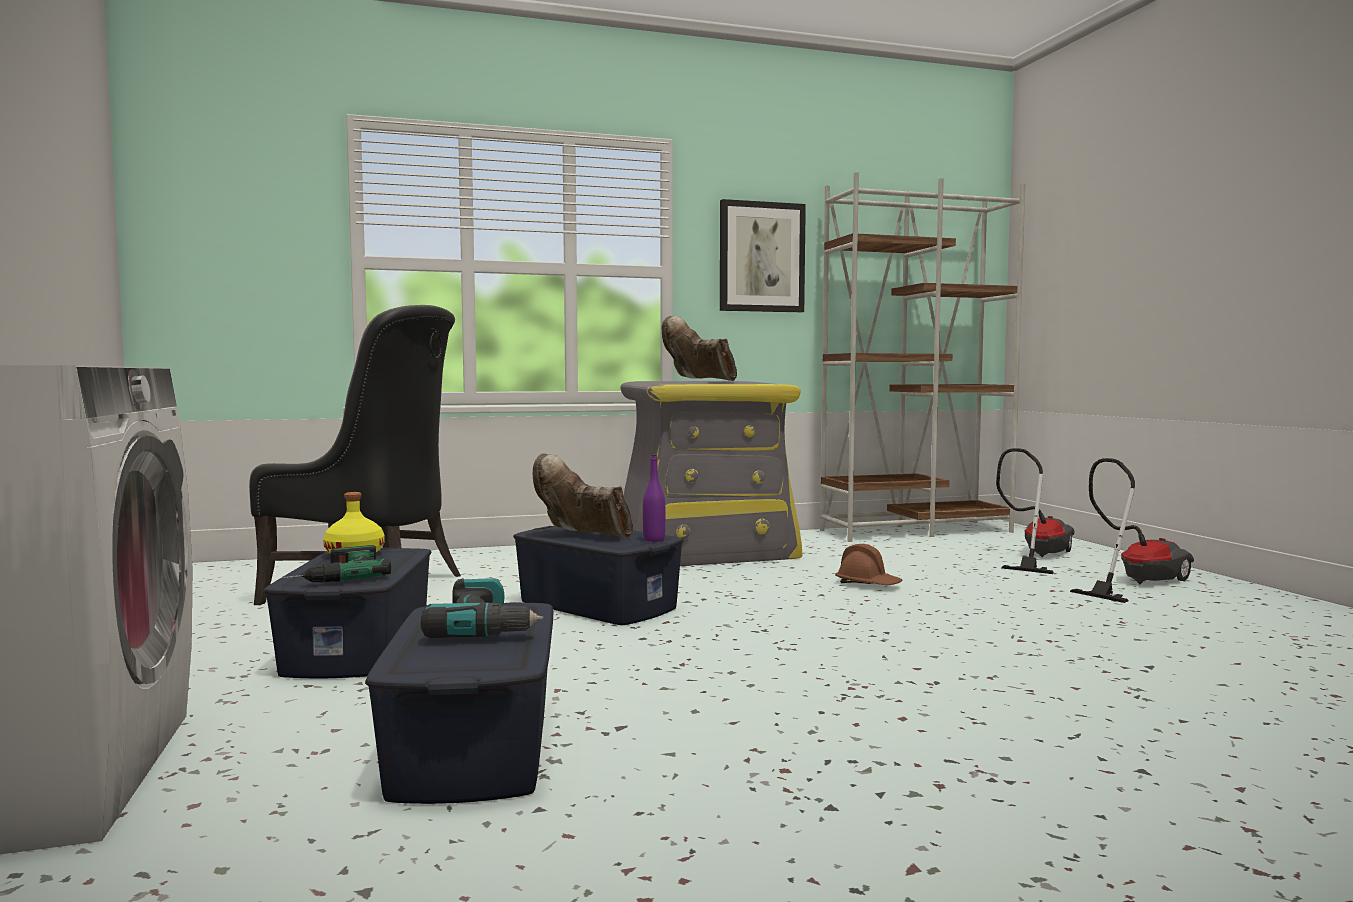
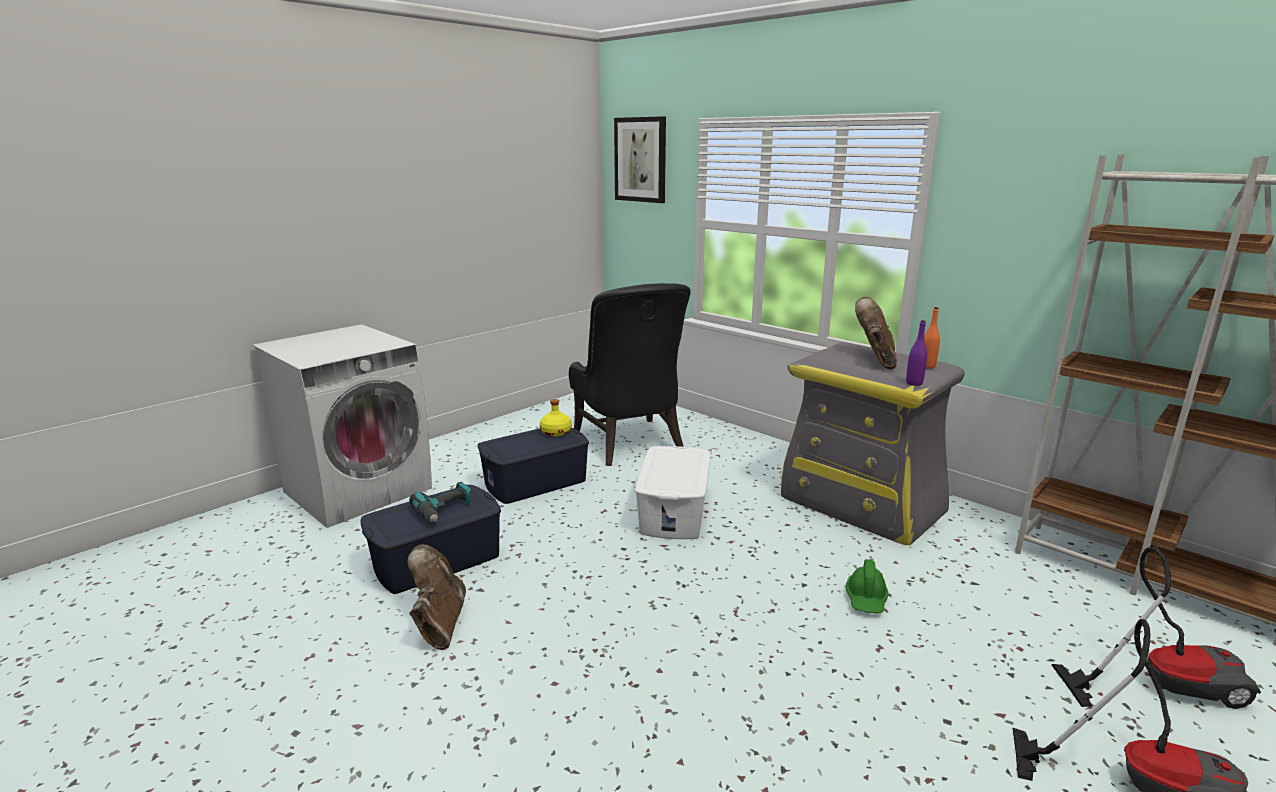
camera: 60 degrees right, 15 degrees up
(332, 575) = (509, 445): power drill -> none
(582, 536) = (665, 466): brown boot -> brown boot (439, 623)
(598, 604) = (674, 512): blue storage box -> white storage box
(654, 539) = (681, 488): purple bottle -> purple bottle (914, 383)
(742, 380) = (927, 366): none -> orange bottle
(761, 257) = (1022, 235): picture -> picture (640, 160)
(868, 584) = (866, 599): brown hard hat -> green hard hat

